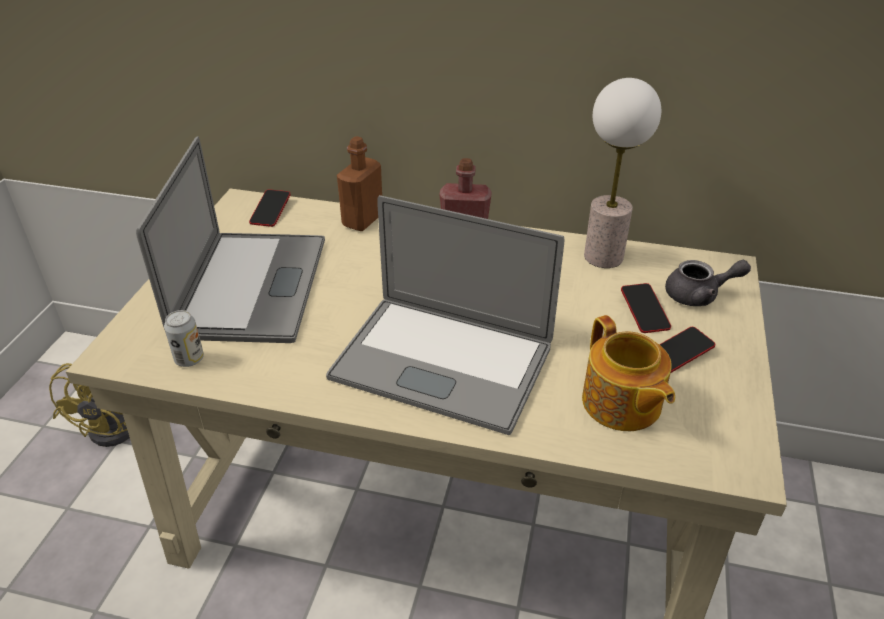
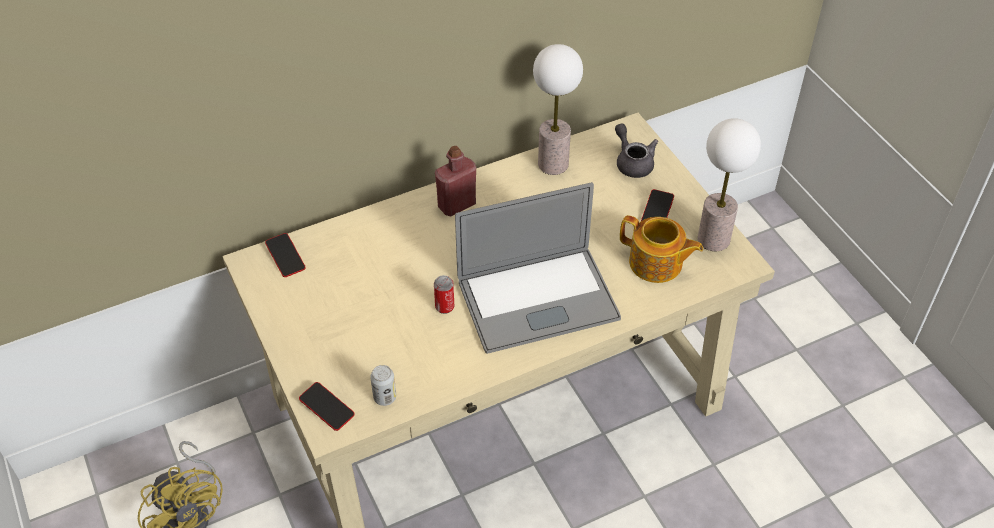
camera: 40 degrees left, 10 degrees up
(251, 286) = (354, 324): laptop -> none
(344, 317) = (444, 307): none -> can
(362, 220) = (364, 225): brown bottle -> none
(644, 311) = (614, 193): phone -> phone (327, 408)
(699, 295) = (632, 162): grey teapot -> grey teapot turned 75 degrees counterclockwise
(727, 419) = (713, 239): none -> table lamp

